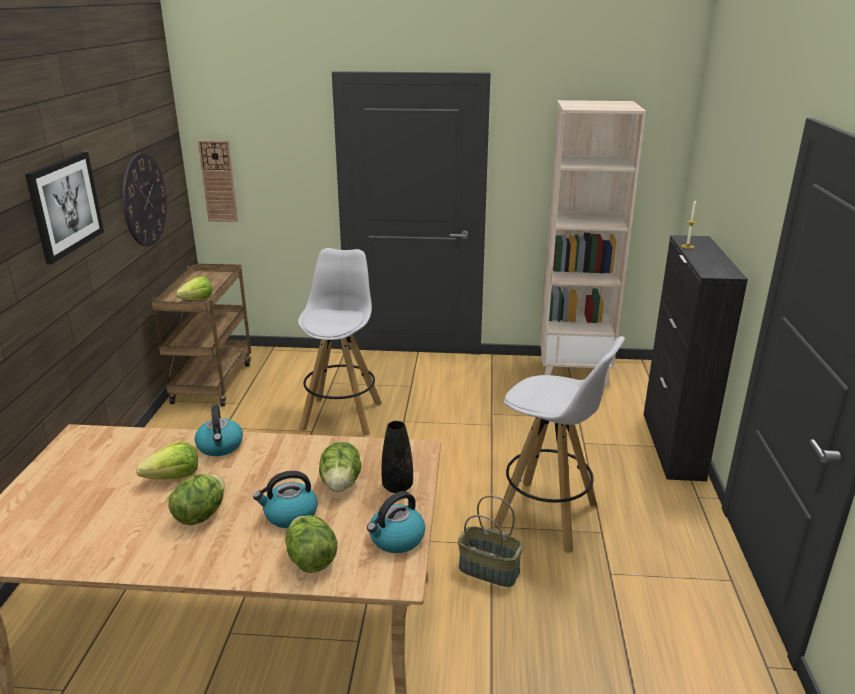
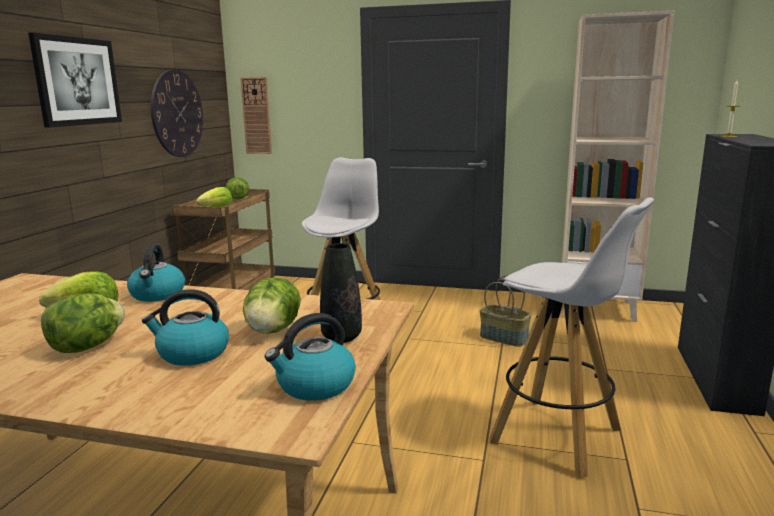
camera: 10 degrees right, 10 degrees down
(311, 560) = (187, 399): lettuce -> lettuce (238, 198)
(489, 570) = (477, 488): basket -> basket (504, 338)

